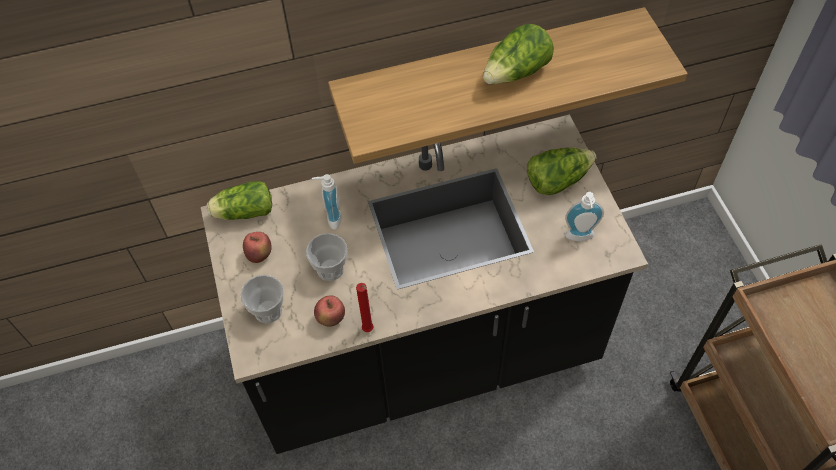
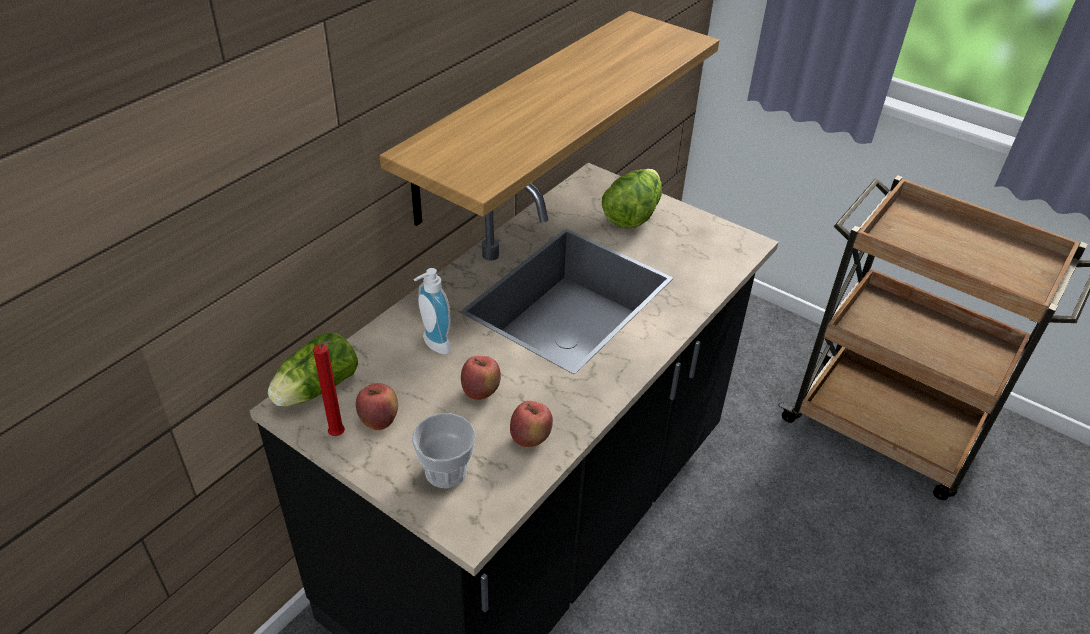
camera: 40 degrees left, 15 degrees down
(330, 269) = (481, 392): cup -> apple
(368, 331) = (584, 427): red candle -> red candle (339, 435)
(516, 73) = (574, 84): lettuce -> none
(580, 238) = (701, 248): soap dispenser -> none

